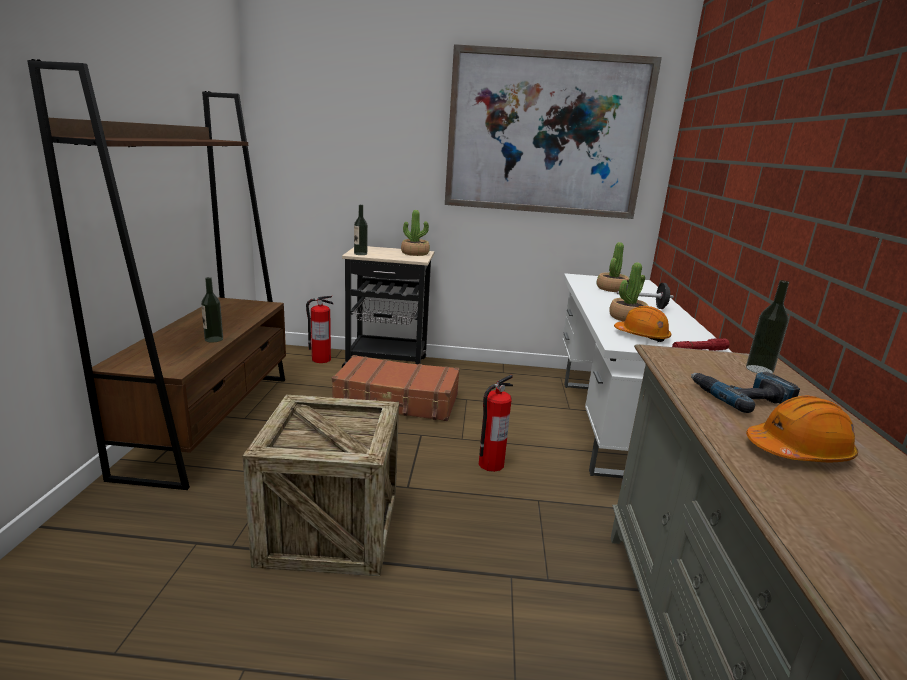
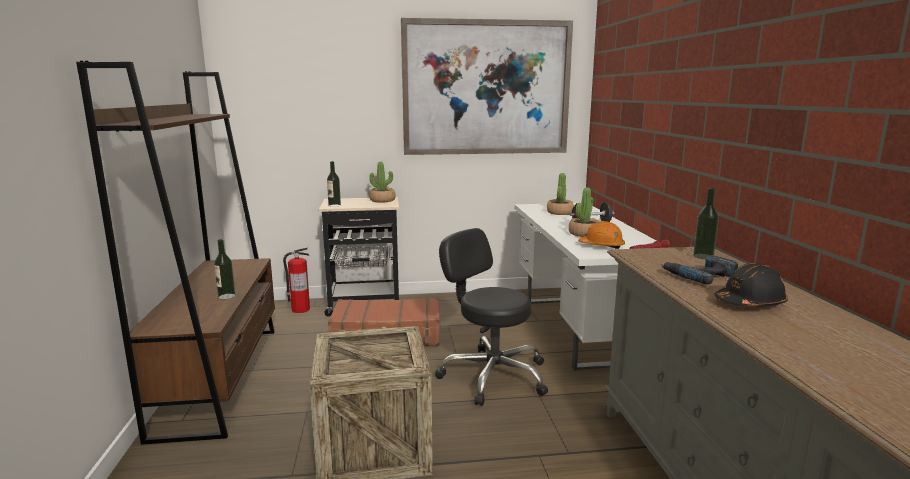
camera: 10 degrees left, 5 degrees down
(490, 464) = (489, 374): fire extinguisher -> black office chair
(798, 451) = (750, 303): orange hard hat -> black hard hat

